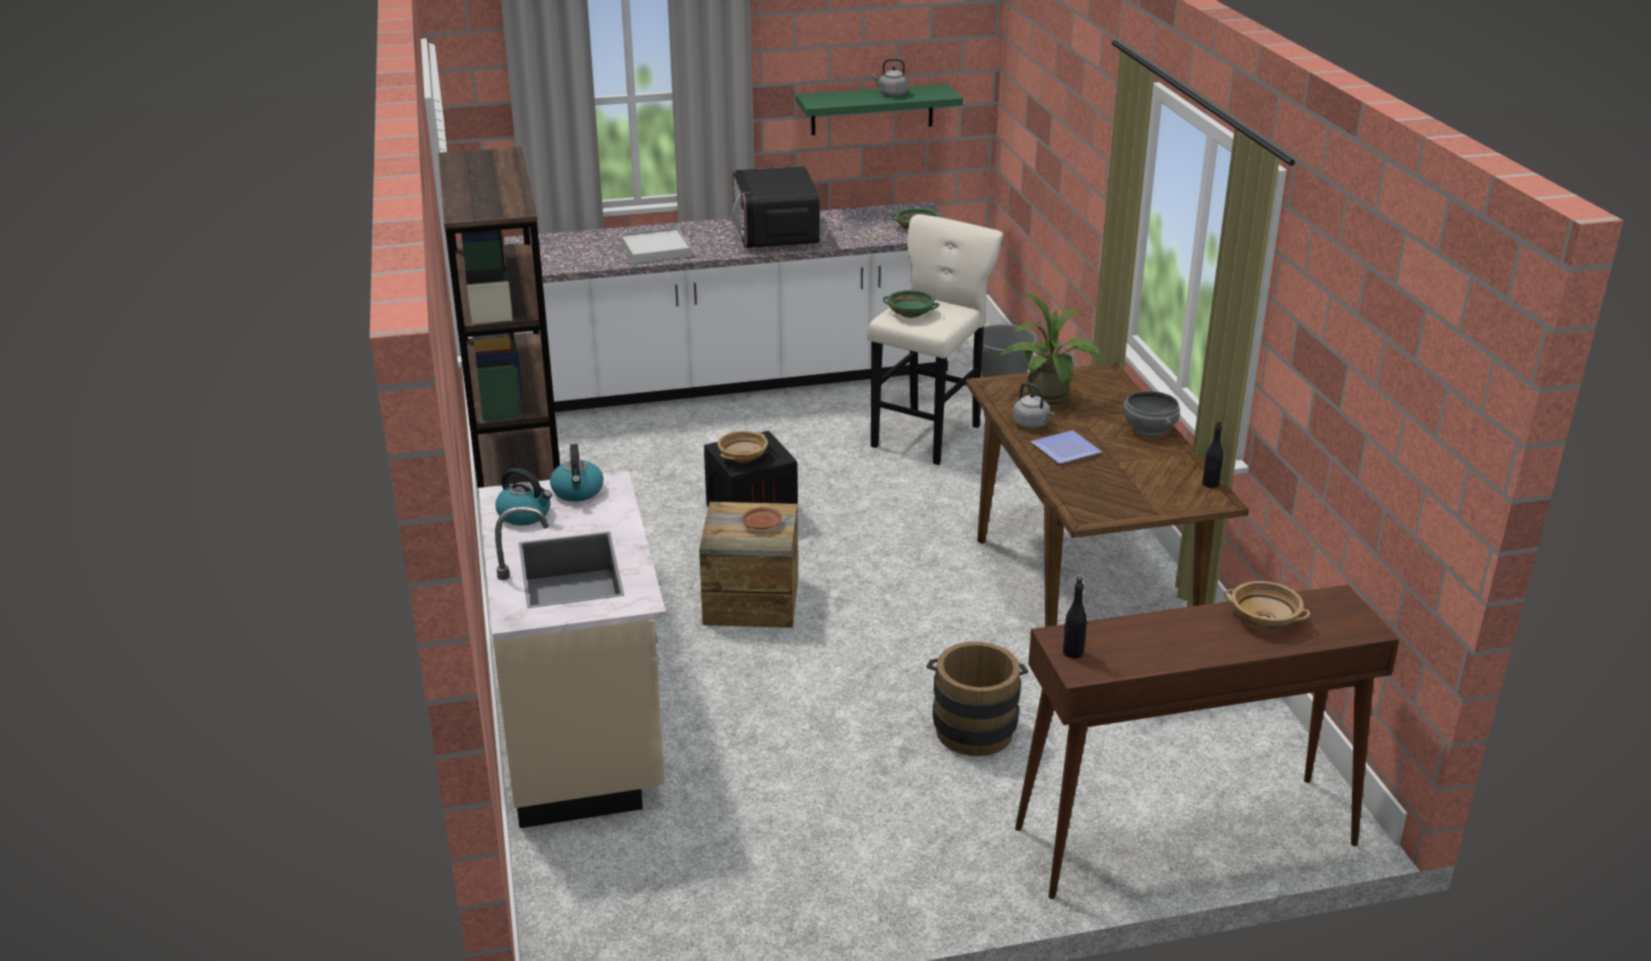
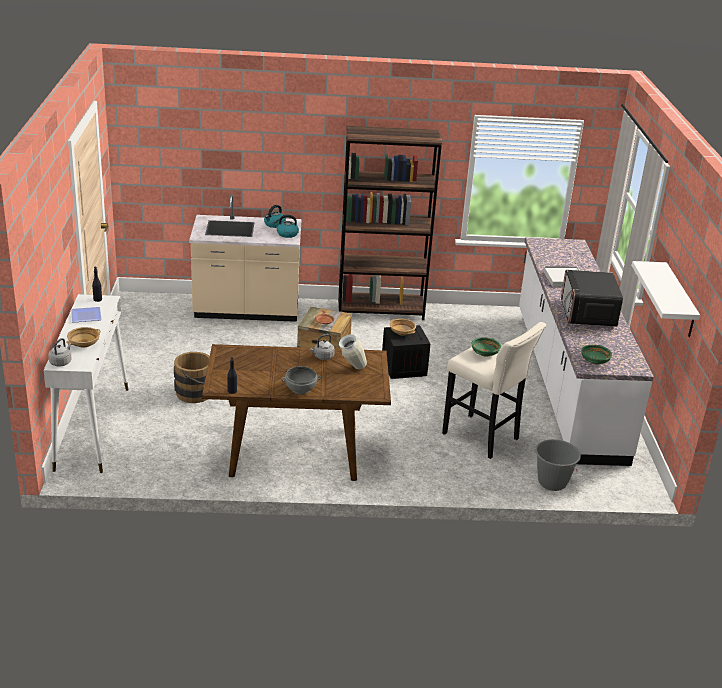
camera: 100 degrees right, 0 degrees up
(775, 233) = (588, 314): microwave -> microwave turned 90 degrees counterclockwise
(872, 109) = (679, 301): green shelf -> white shelf
(891, 94) = (669, 290): grey kettle -> grey kettle (61, 362)
(1050, 398) = (351, 369): potted plant -> vase
(1065, 451) = (289, 359): plate -> plate (85, 316)
(1183, 836) = (92, 427): brown console table -> white console table

